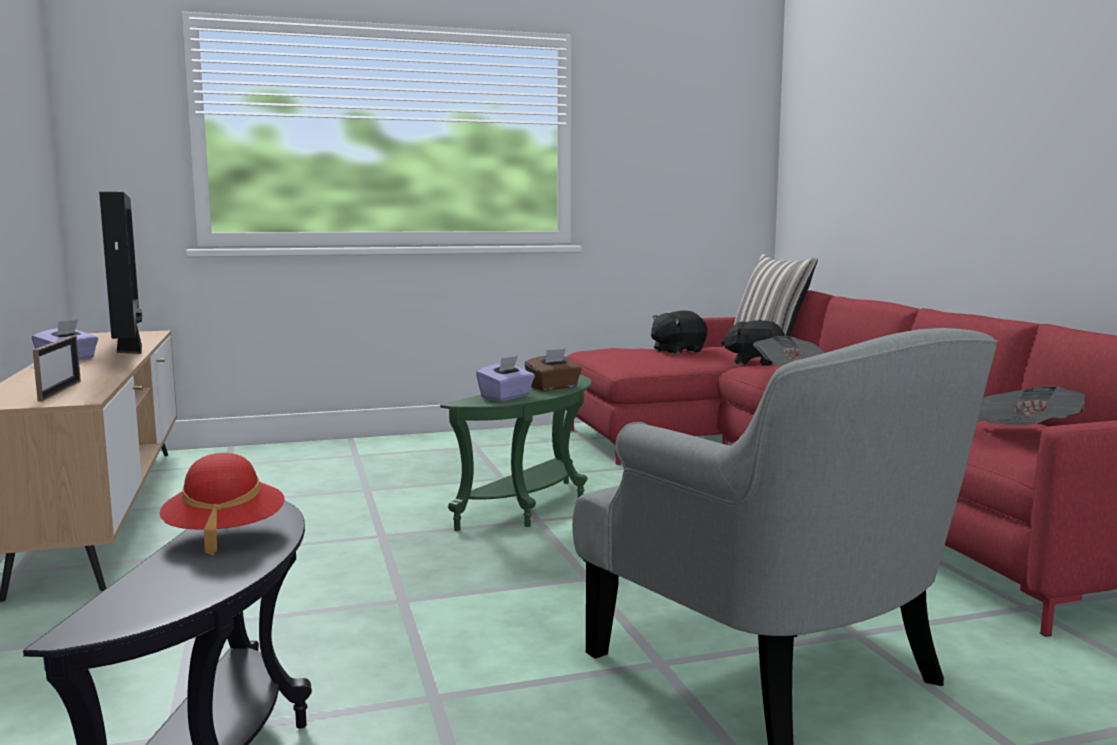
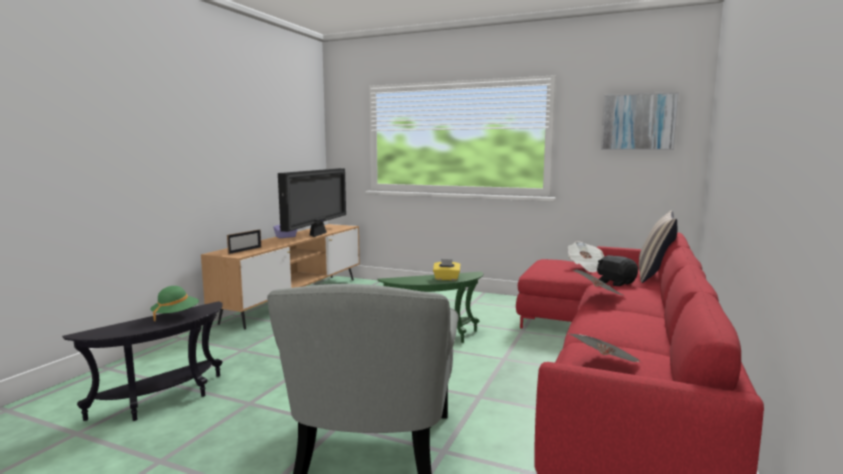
camera: 40 degrees right, 0 degrees up
(224, 534) = (175, 315): red hat -> green hat
(506, 397) = (411, 280): purple tissue box -> none
(553, 387) = (446, 279): brown tissue box -> yellow tissue box
(677, 351) = (586, 267): black plush toy -> newspaper
(693, 122) = (638, 122): none -> picture

